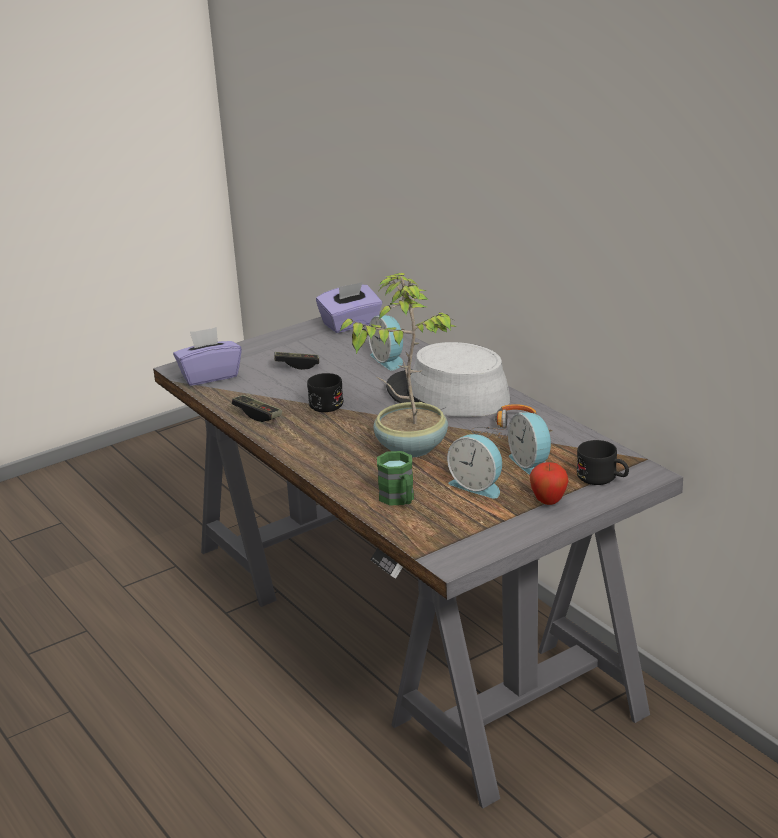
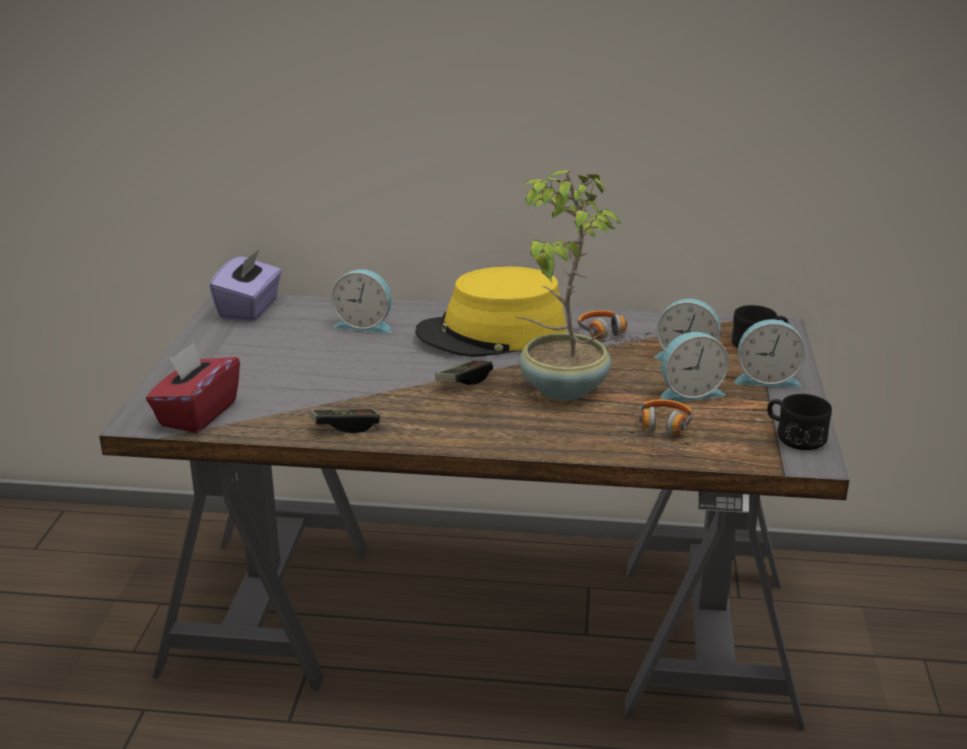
camera: 50 degrees left, 0 degrees up
(209, 376) = (197, 414): purple tissue box -> red tissue box
(297, 365) = (278, 365): game controller -> game controller (464, 381)
(327, 402) = (392, 385): black mug -> black mug (793, 436)
(399, 500) = (658, 435): green mug -> headphones
(447, 395) = (492, 333): grey hat -> yellow hat
(548, 502) = (766, 379): apple -> alarm clock

